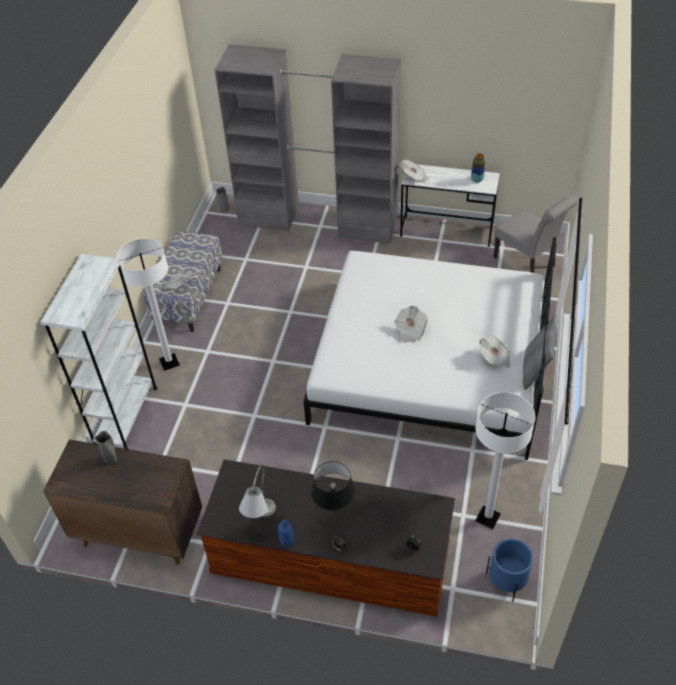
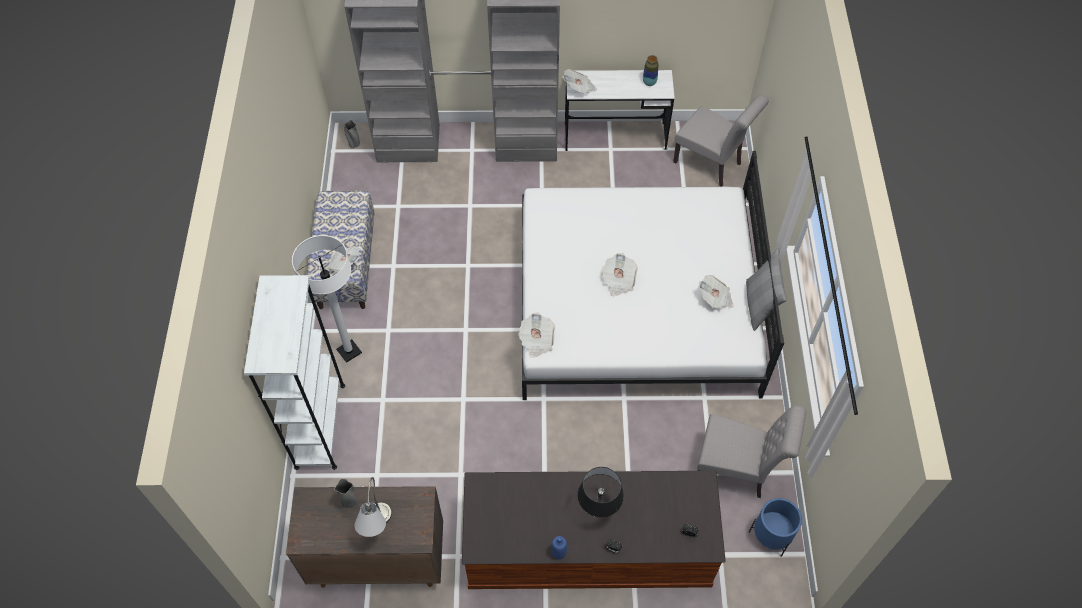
camera: 15 degrees left, 10 degrees up
(260, 521) = (524, 535): grey table lamp -> grey table lamp (377, 529)
(323, 368) = (536, 341): none -> newspaper
(488, 518) = (737, 471): white floor lamp -> grey chair

